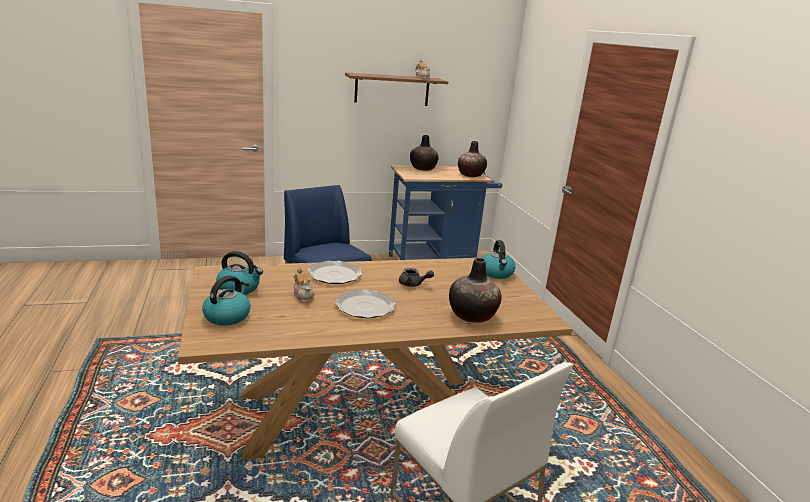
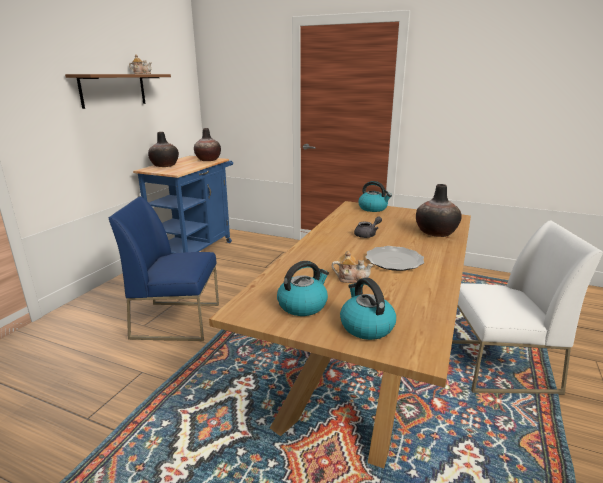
camera: 50 degrees left, 0 degrees up
(334, 274) = (318, 256): plate -> none

